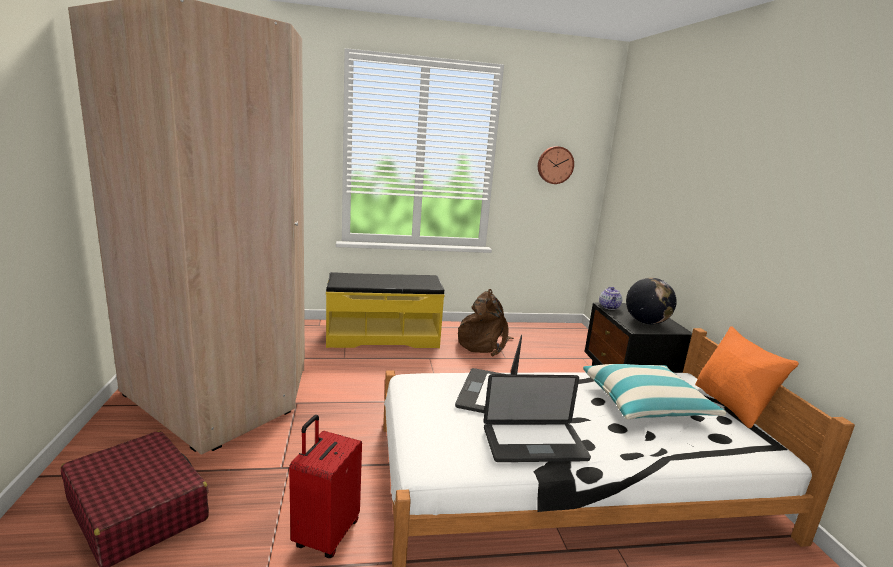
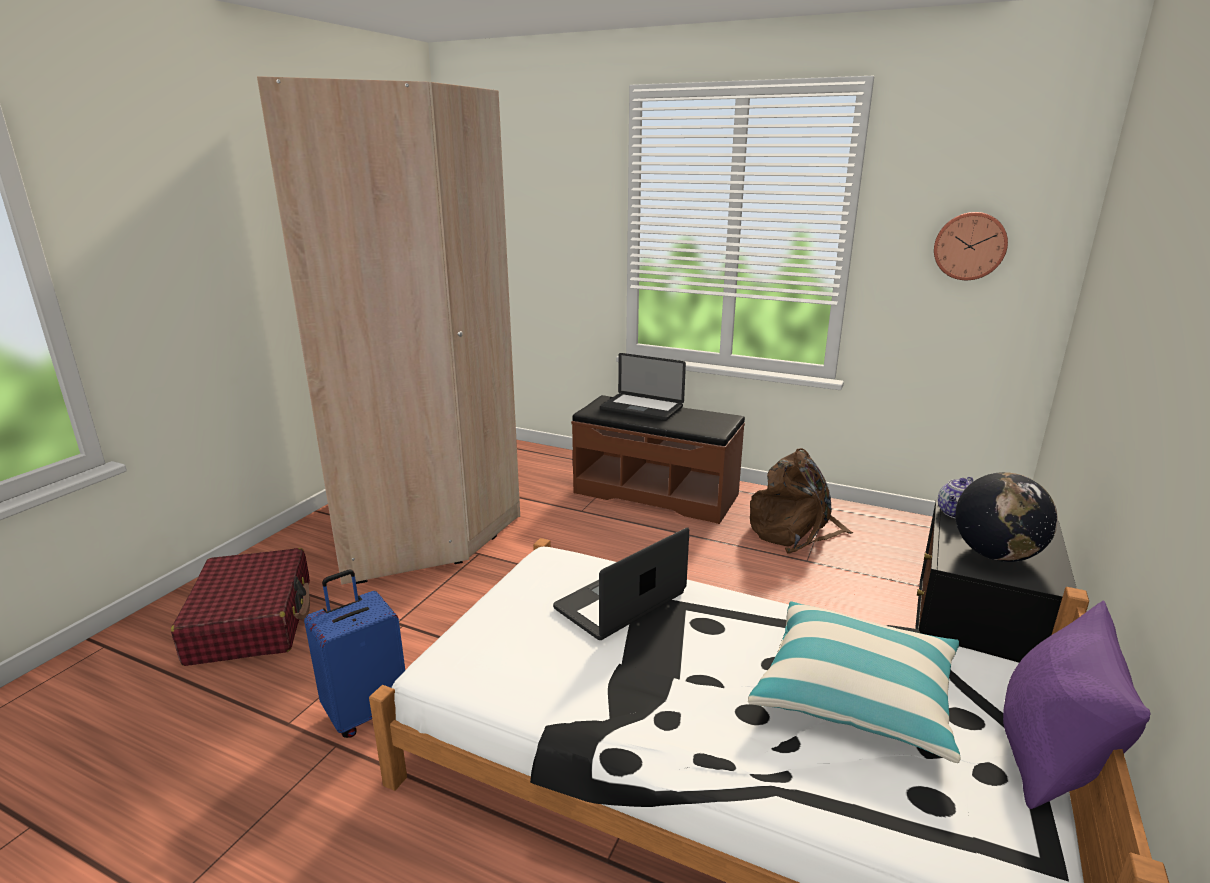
camera: 35 degrees right, 5 degrees up
(325, 534) = (367, 711): red suitcase -> blue suitcase
(383, 337) = (656, 493): yellow bench -> brown bench
(534, 444) = (590, 690): laptop -> laptop (642, 408)
(731, 405) = (1049, 756): orange pillow -> purple pillow

